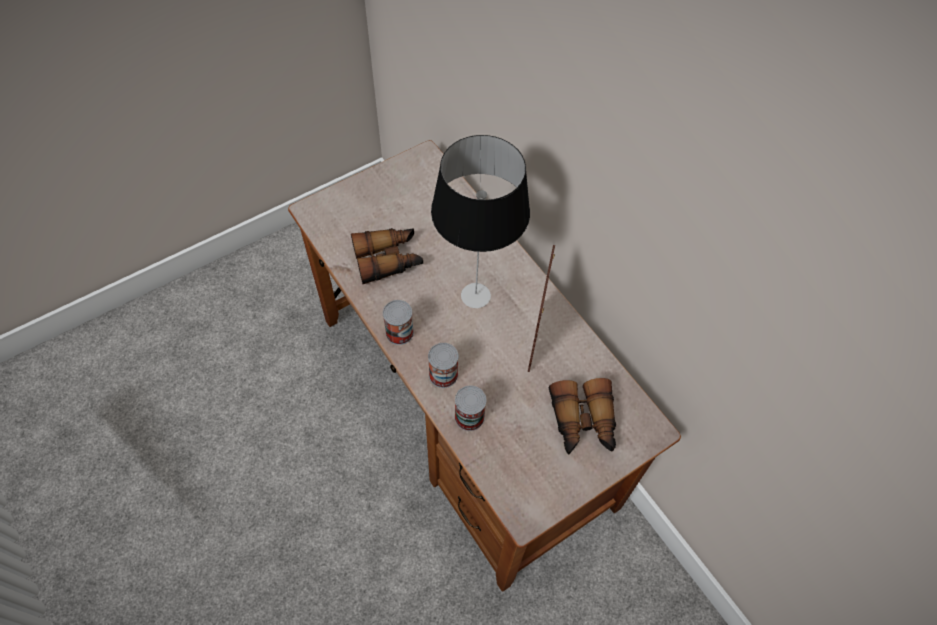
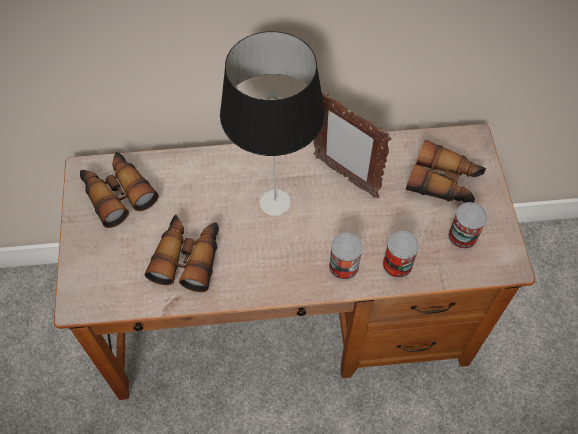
camera: 60 degrees left, 0 degrees up
(399, 332) = (278, 283): can -> can (462, 236)
(418, 186) = (117, 193): none -> binoculars

